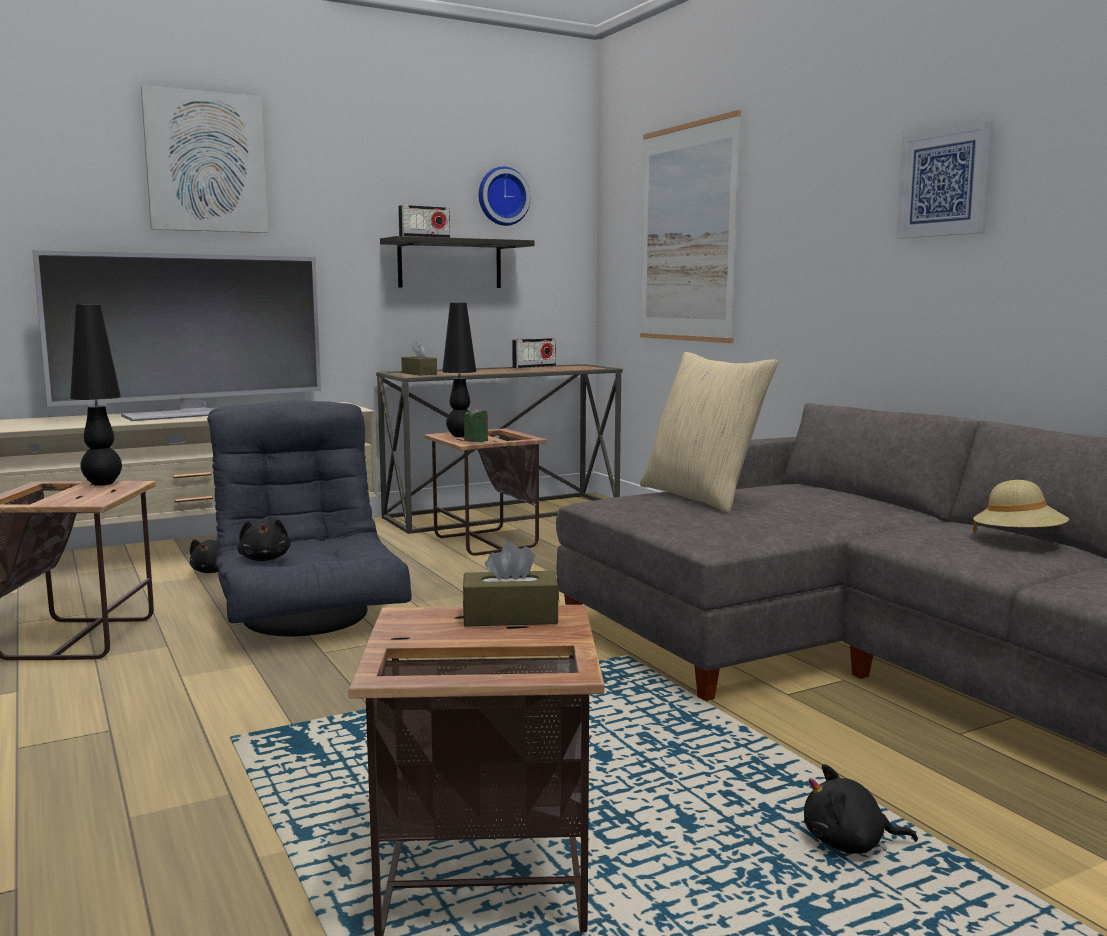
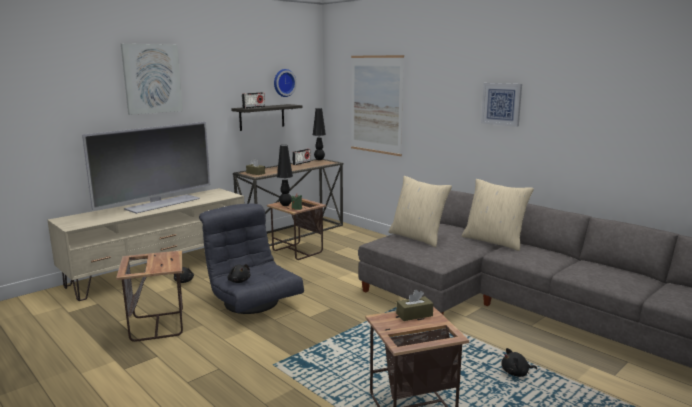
camera: 15 degrees left, 5 degrees up
(102, 484) = (160, 255): black table lamp -> black table lamp (319, 159)
(895, 514) = (494, 241): none -> beige pillow
(1018, 540) = (544, 253): beige hat -> none

